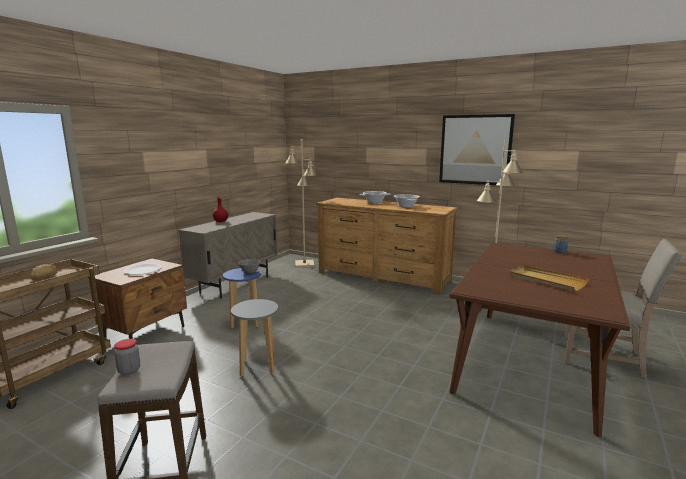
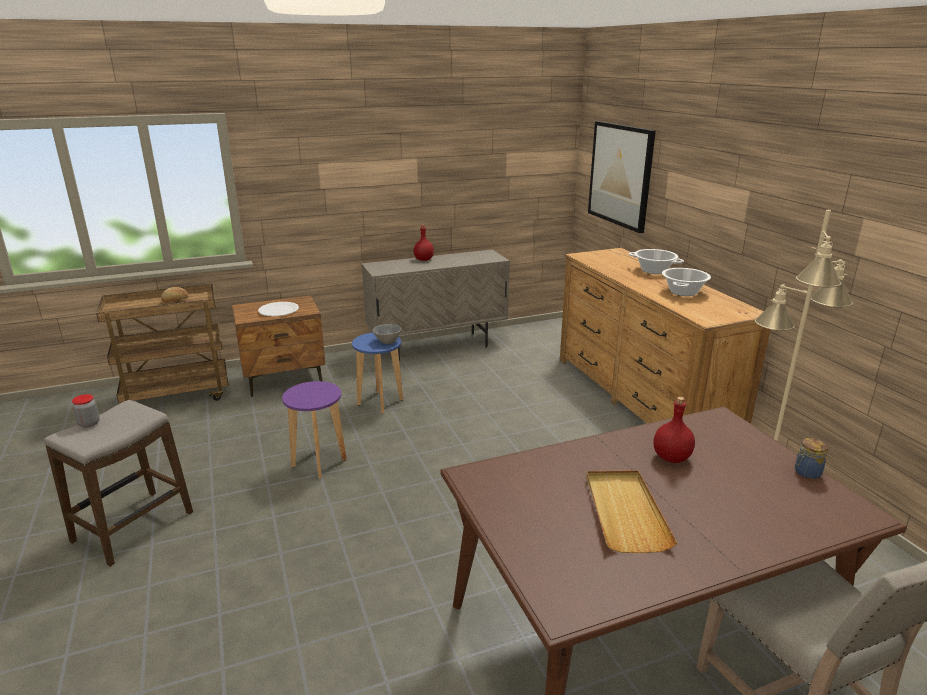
camera: 40 degrees right, 10 degrees up
(258, 367) = (319, 463): grey stool -> purple stool
(304, 264) = (559, 340): beige floor lamp -> none
(475, 149) = (824, 210): picture -> picture (620, 175)
(516, 260) = (671, 458): none -> red bottle

